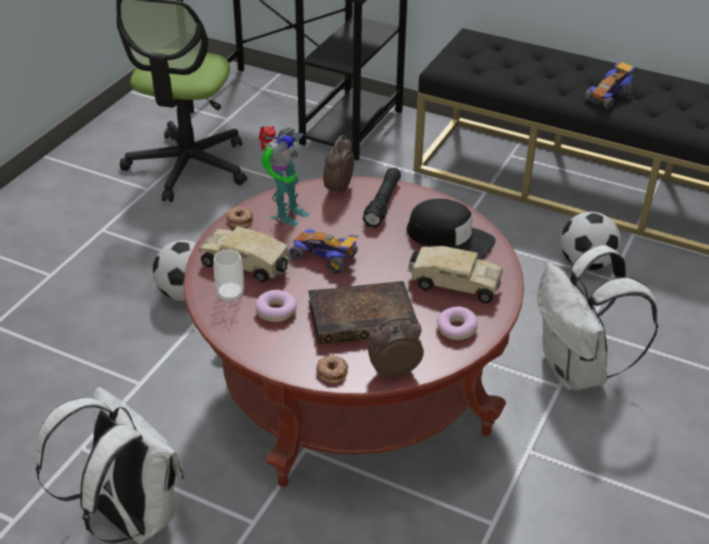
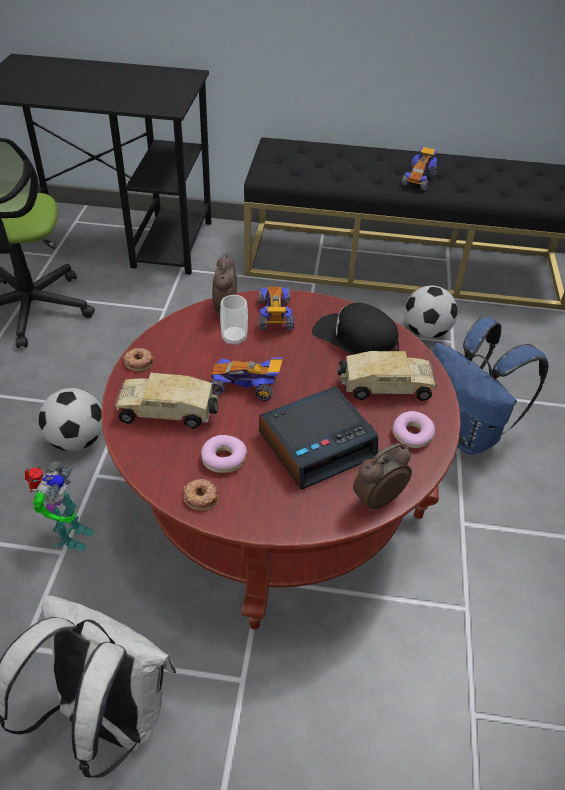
camera: 20 degrees left, 5 degrees up
(230, 295) = (166, 451): cup -> cup (234, 338)
(285, 214) = (183, 346): toy robot -> toy robot (69, 536)
(332, 371) = (315, 516): donut -> donut (201, 496)
(364, 317) = (317, 444): book -> alarm clock
(382, 204) = (275, 316): black flashlight -> toy car
(449, 238) = (356, 339): black cap -> black cap turned 150 degrees counterclockwise
(578, 371) = (466, 433): white backpack -> blue backpack

